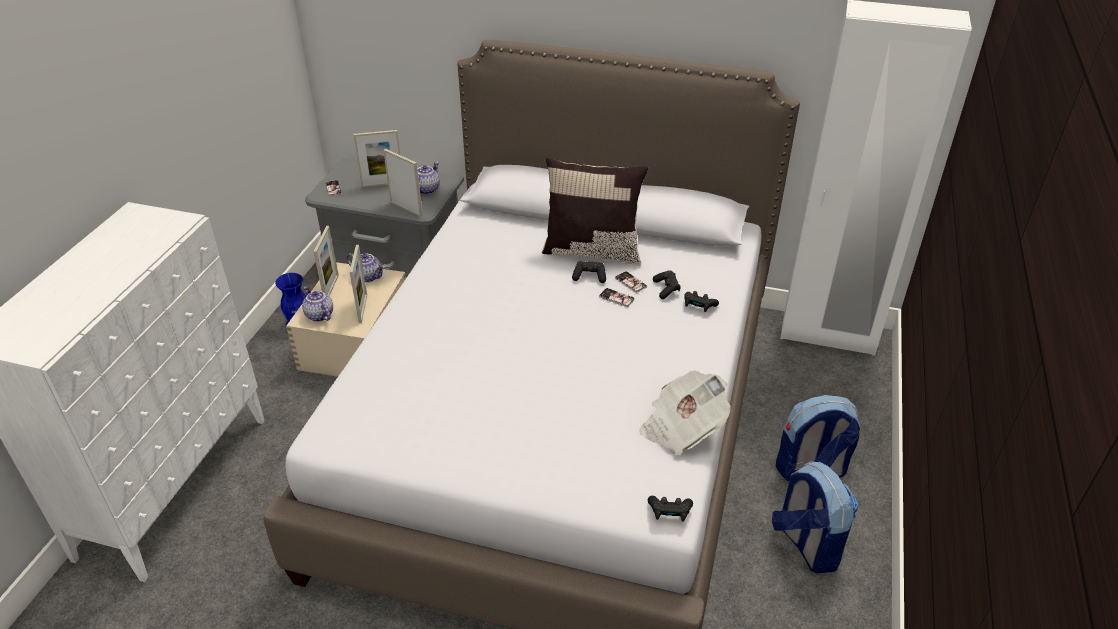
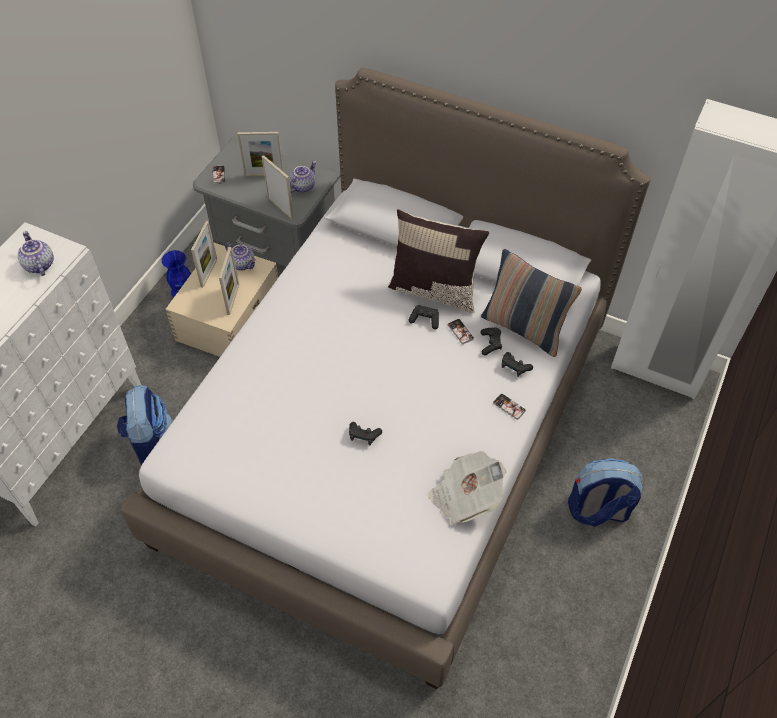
camera: 10 degrees right, 15 degrees up
(318, 315) = (194, 301): teapot -> teapot (38, 265)
(616, 298) = (443, 348): phone -> phone (509, 407)
(669, 512) = (433, 578): black game controller -> black game controller (363, 436)
(697, 272) = (524, 328): none -> pillow
(806, 544) = (573, 581): backpack -> backpack (152, 443)

